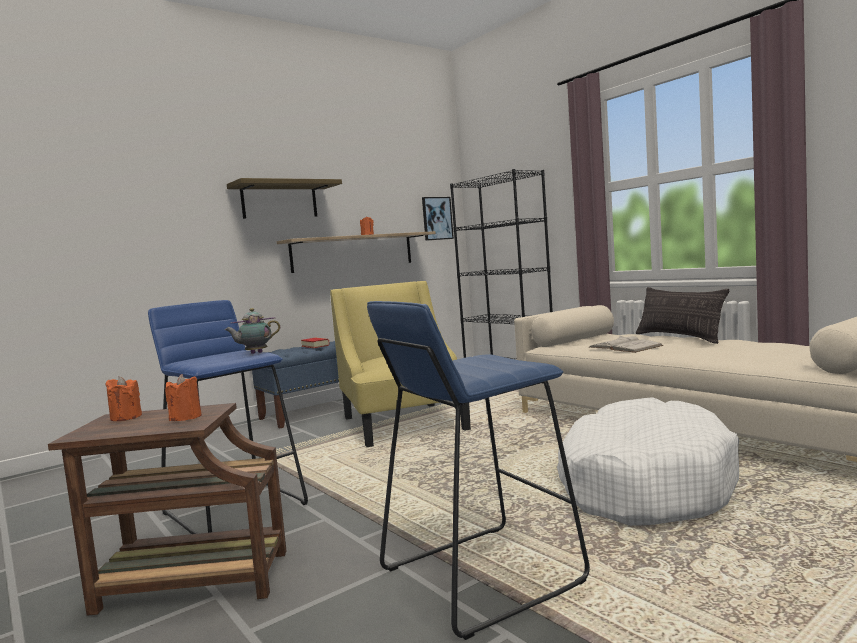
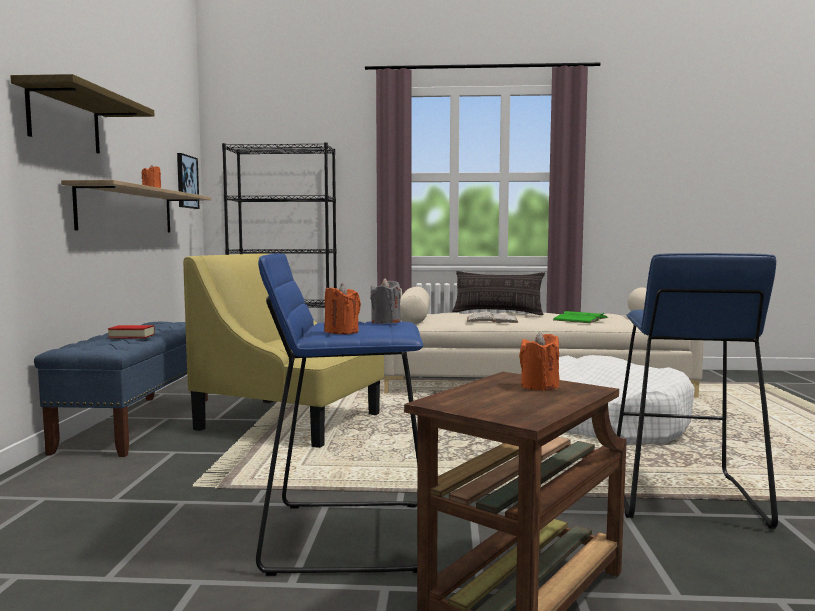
camera: 50 degrees left, 0 degrees up
(126, 417) = (463, 399): orange candle -> orange candle (342, 332)
(255, 353) = (386, 322): teapot -> grey candle
(734, 352) = (580, 319): none -> green book

